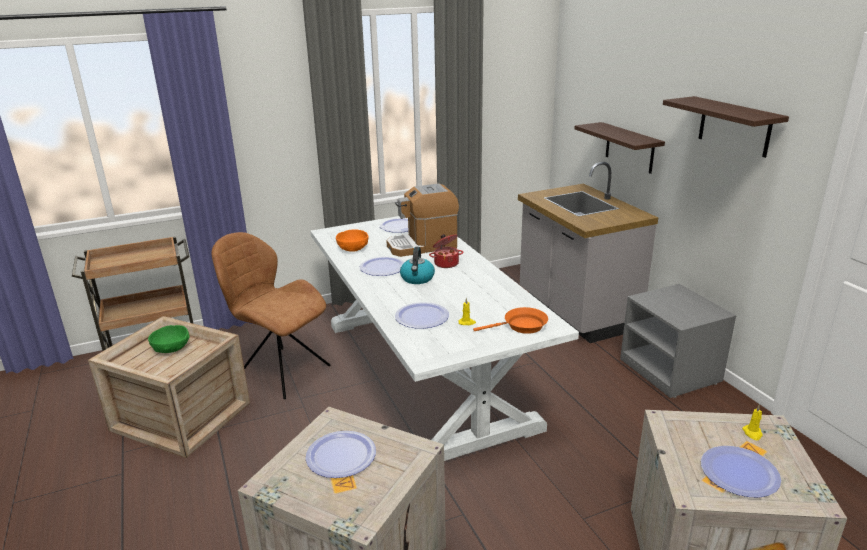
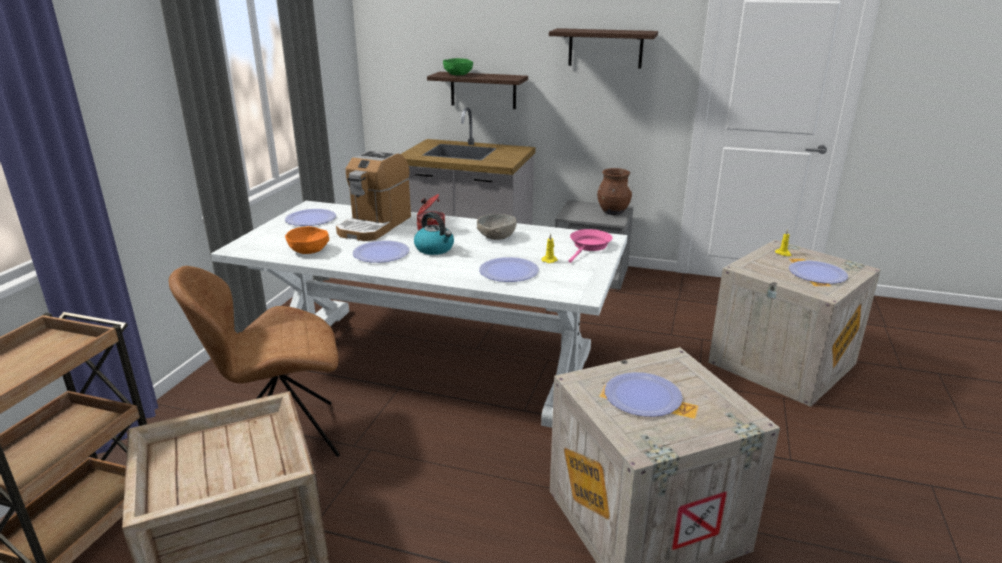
camera: 50 degrees left, 0 degrees up
(171, 348) = (214, 452): green bowl -> green bowl (458, 74)
(476, 287) = (496, 236): none -> grey bowl
(521, 326) = (589, 246): orange frying pan -> pink frying pan
(698, 312) = (613, 212): none -> brown vase

